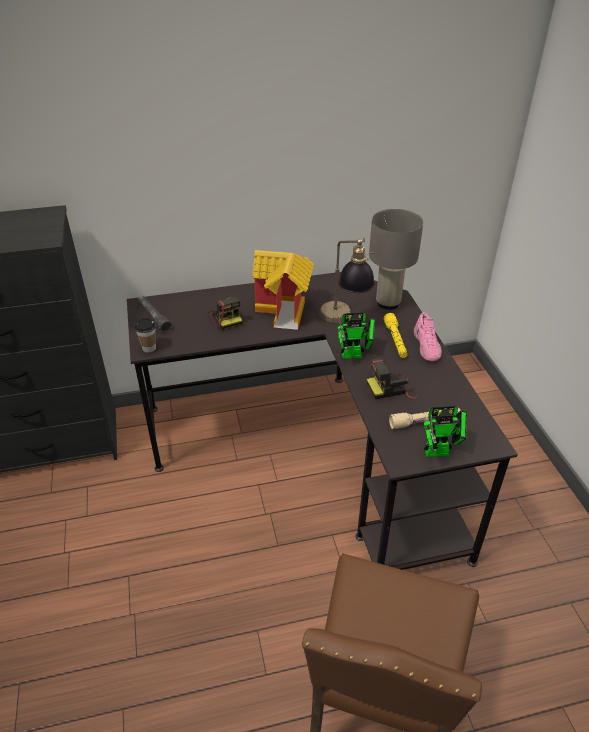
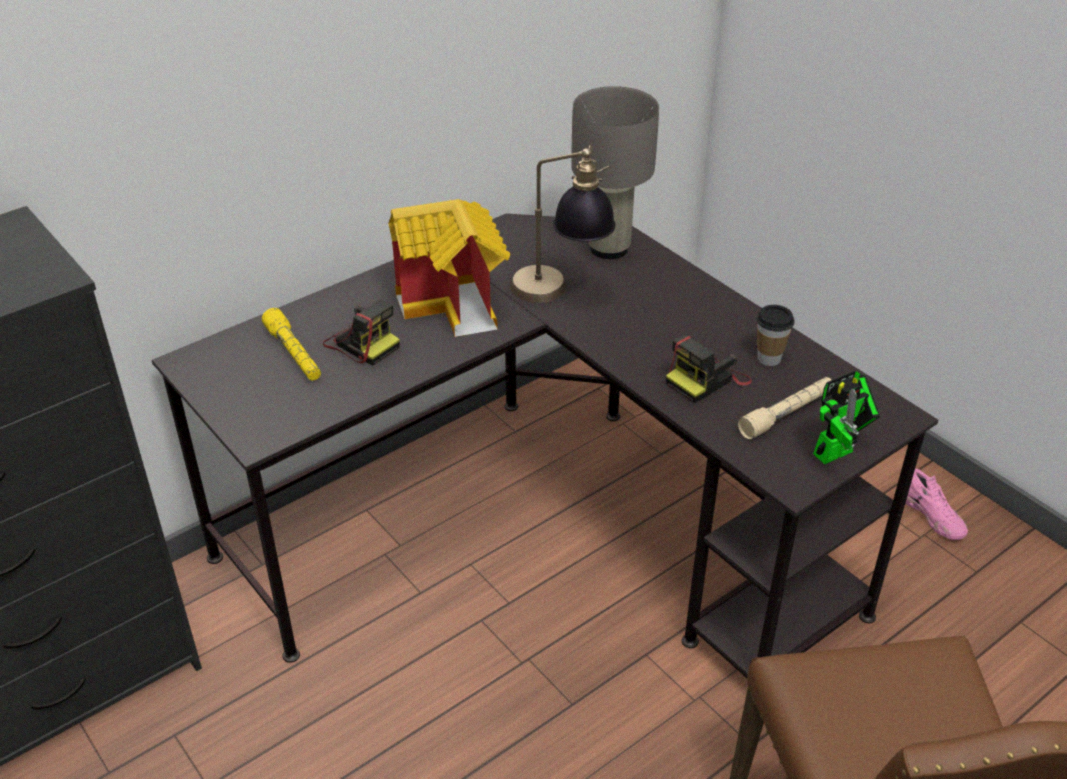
camera: 25 degrees left, 0 degrees up
(149, 348) = (263, 434): cup -> cup (769, 358)
(154, 317) = (230, 377): grey flashlight -> none
(355, 355) = (616, 344): toy robot -> none
(395, 340) = (661, 304): yellow flashlight -> yellow flashlight (294, 354)
(427, 346) = (713, 300): pink shoe -> pink shoe (932, 516)

